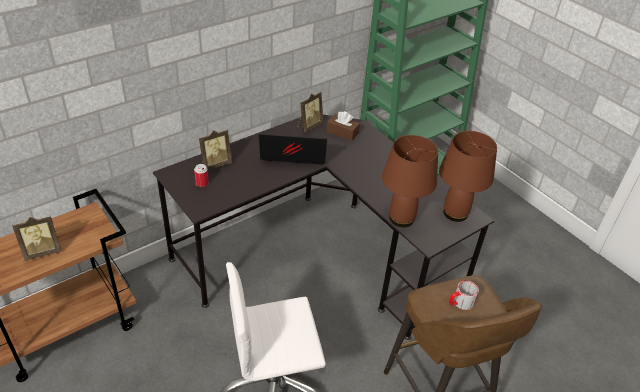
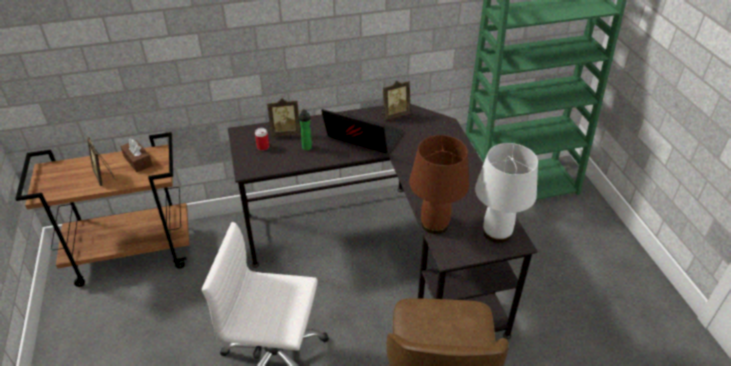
camera: 25 degrees right, 0 degrees up
(42, 251) = (104, 176): picture frame -> picture frame turned 60 degrees clockwise
(246, 175) = (307, 148): none -> bottle
(342, 132) = (425, 126): brown tissue box -> brown tissue box (138, 161)
(455, 213) = (496, 232): brown table lamp -> white table lamp
(460, 302) = (444, 325): mug -> none

